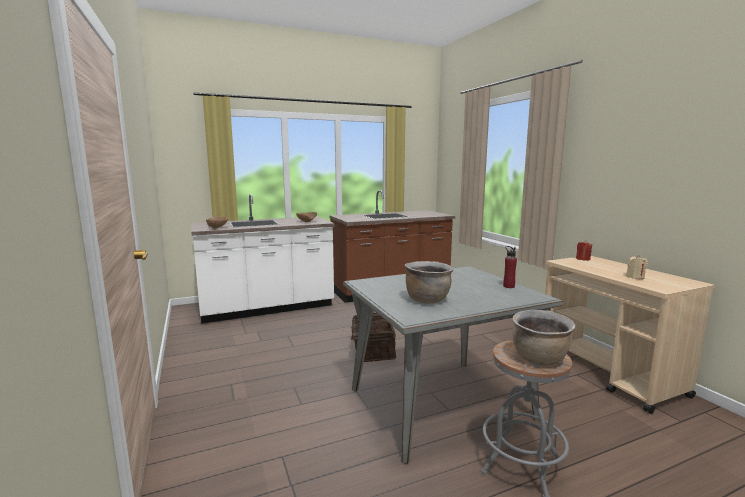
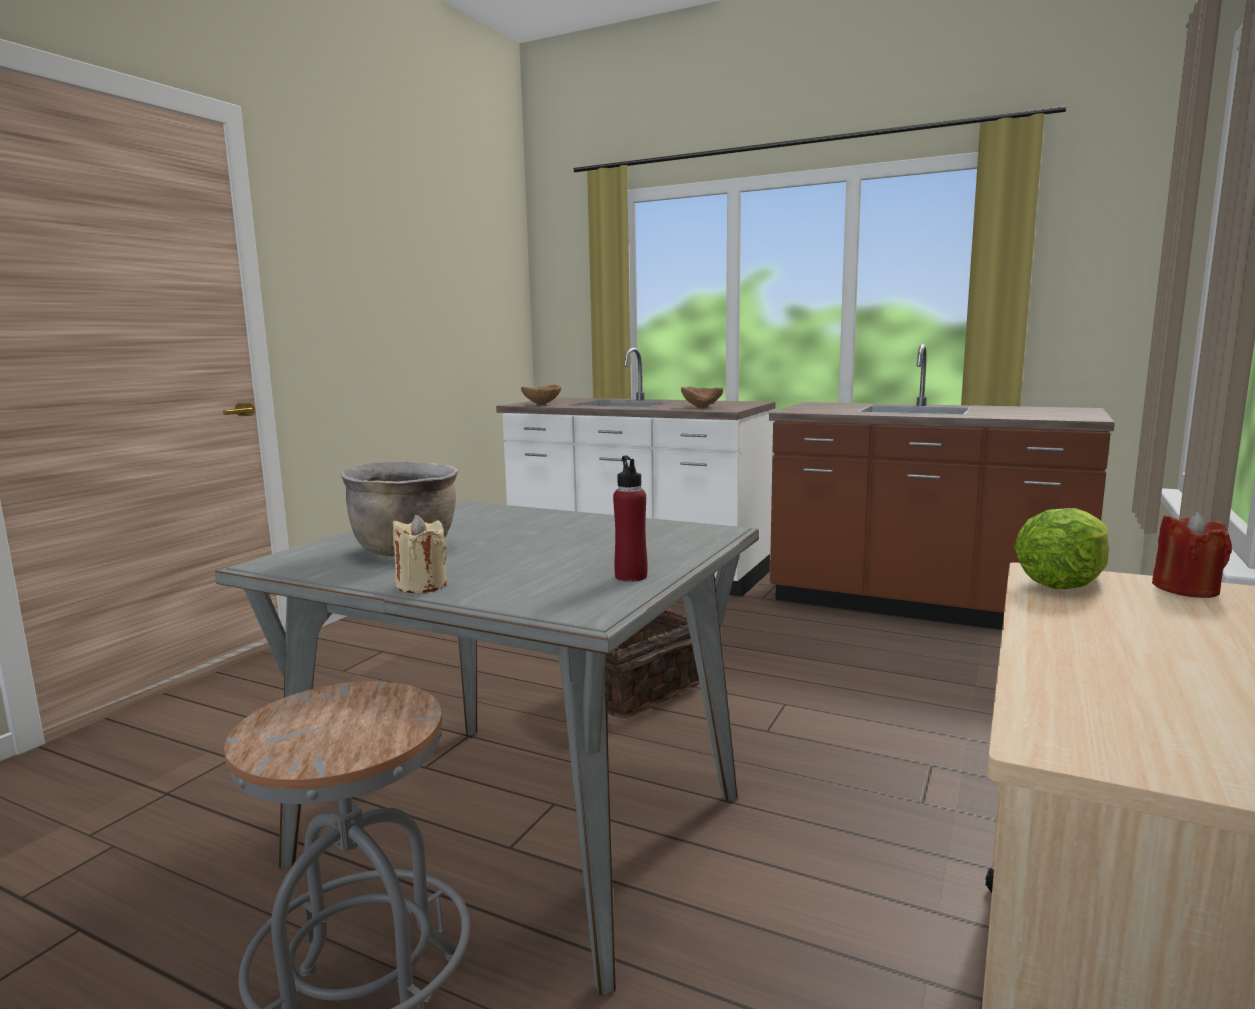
camera: 50 degrees right, 0 degrees up
(539, 359) = (312, 736): brown cooking pot -> none
(568, 262) = (1062, 582): none -> lettuce
(635, 277) = (1136, 681): beige candle -> beige candle (421, 585)

